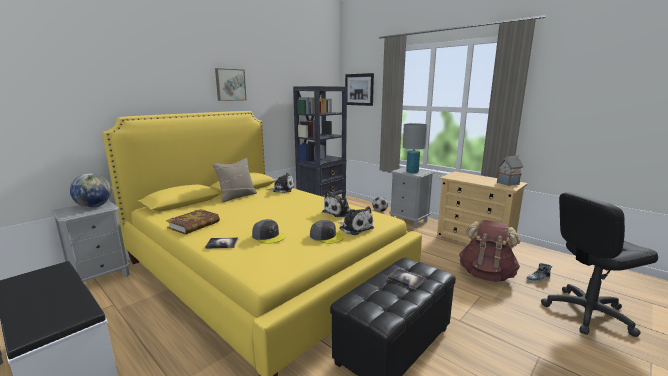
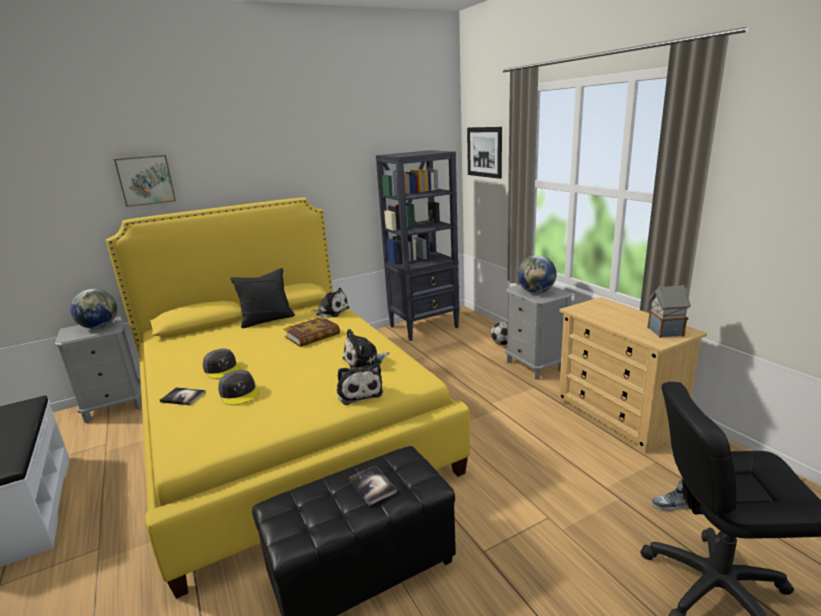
camera: 20 degrees right, 5 degrees up
(194, 225) = (180, 363): book -> book (312, 335)
(230, 85) = (275, 163): picture -> picture (145, 180)
(237, 196) = (267, 320): beige pillow -> black pillow
(326, 236) = (308, 402): grey cap -> grey cap (222, 369)
(412, 172) = (536, 292): grey table lamp -> globe
(486, 275) = (588, 481): brown backpack -> none

